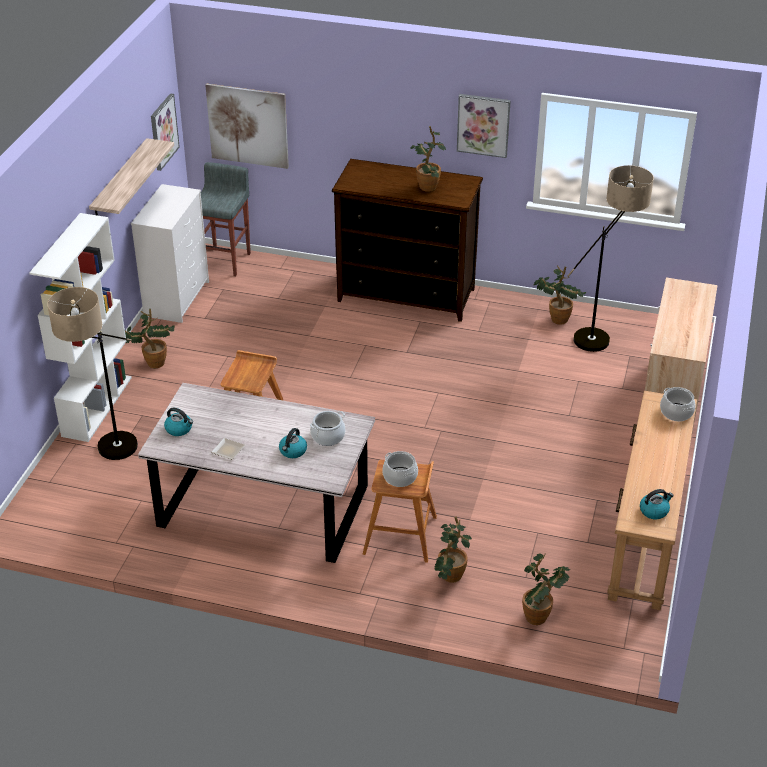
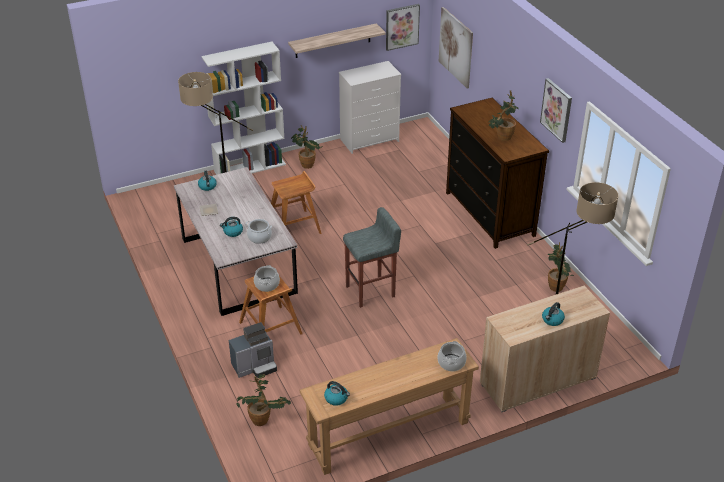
camera: 50 degrees right, 0 degrees up
(226, 261) = (425, 136): grey stool -> grey stool (371, 291)
(449, 578) = (255, 366): potted plant -> coffee machine
(695, 319) = (552, 320): none -> kettle

